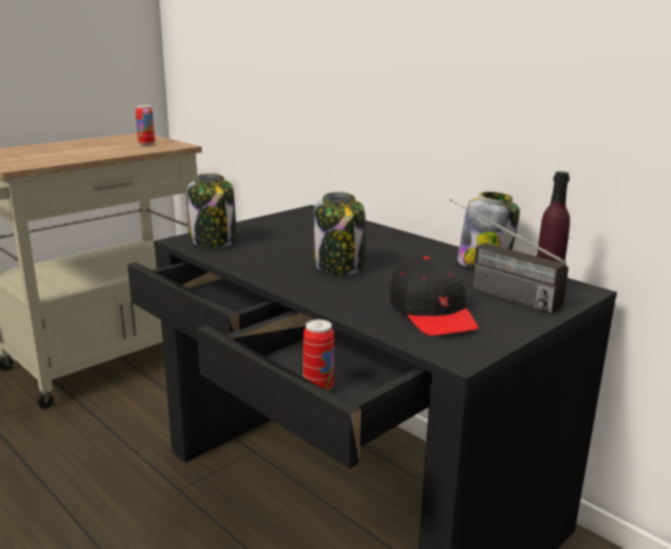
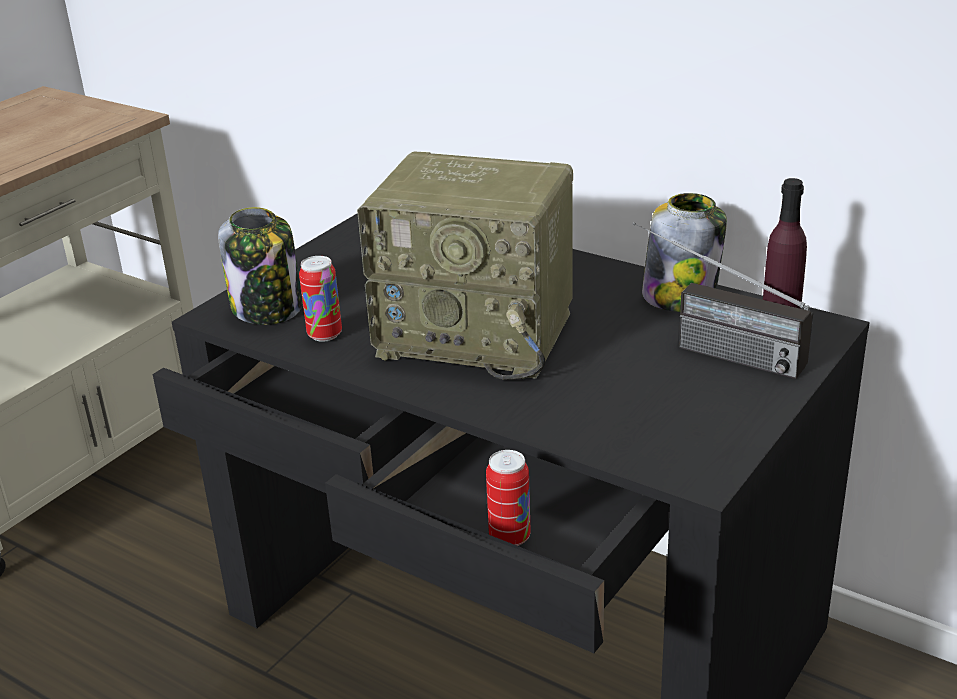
camera: 10 degrees left, 10 degrees up
(146, 144) = (71, 120): can -> can (324, 334)
(340, 267) = (479, 333): jar -> radio
(432, 313) = (641, 403): black cap -> none

